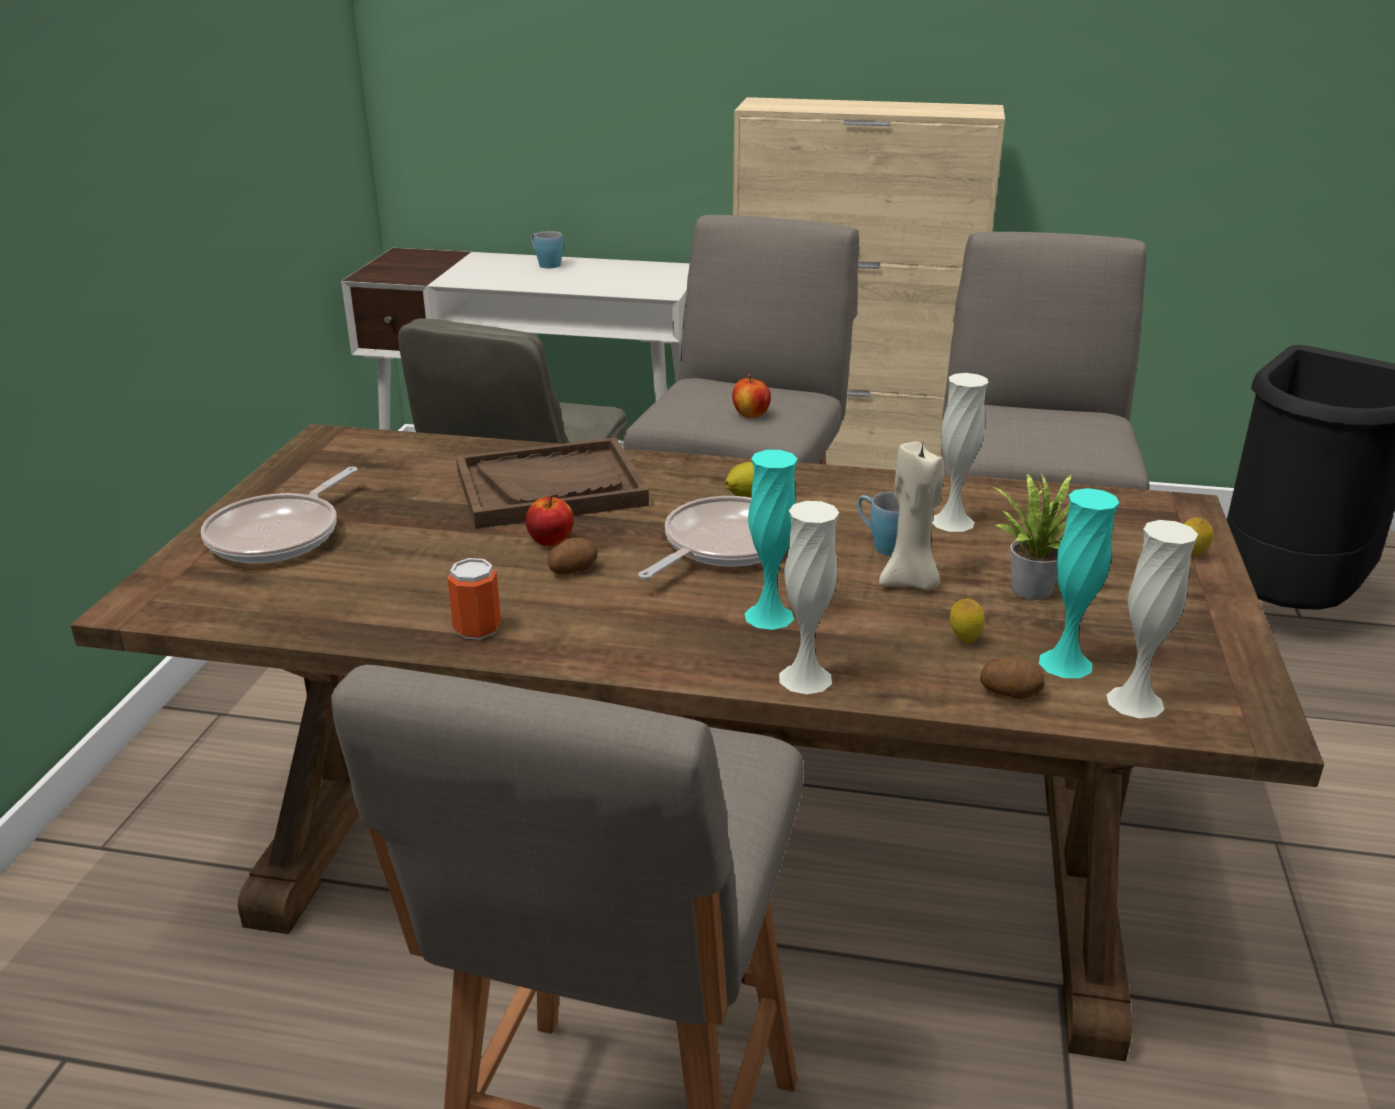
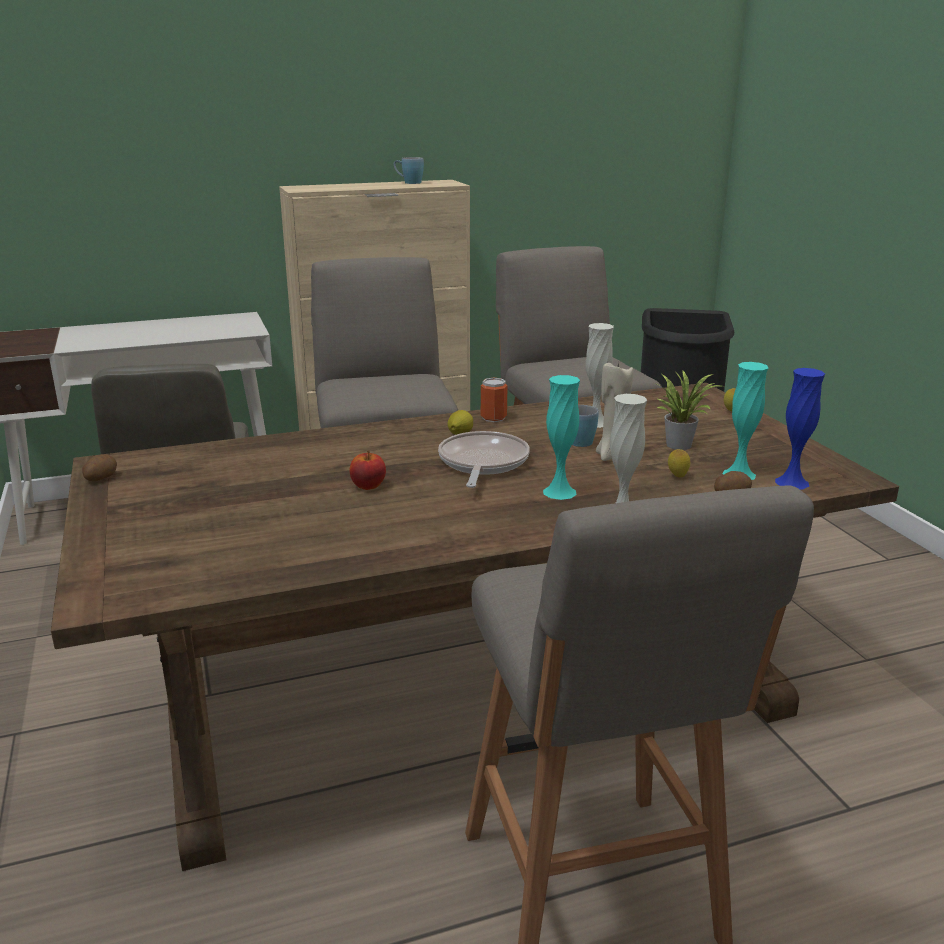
camera: 30 degrees left, 5 degrees down
(280, 535) = (154, 530): frying pan -> none
(477, 628) = (387, 545): can -> can (493, 418)
(546, 264) = (135, 327): blue mug -> blue mug (408, 183)
(551, 487) = (324, 457): brown tray -> none
(572, 569) = (405, 498): potato -> potato (100, 477)
(751, 414) = (404, 391): apple -> none
(1135, 701) = (792, 482): white vase -> blue vase

